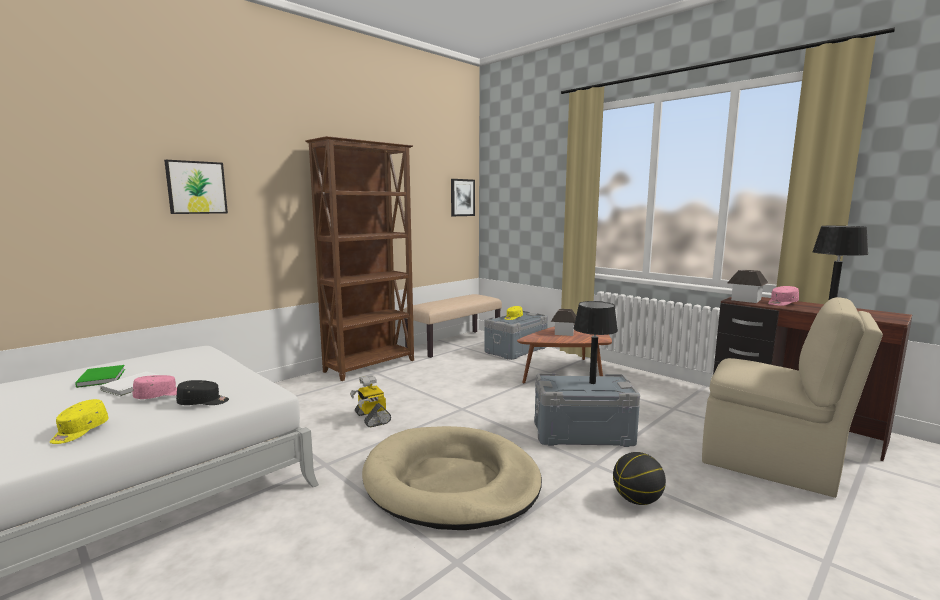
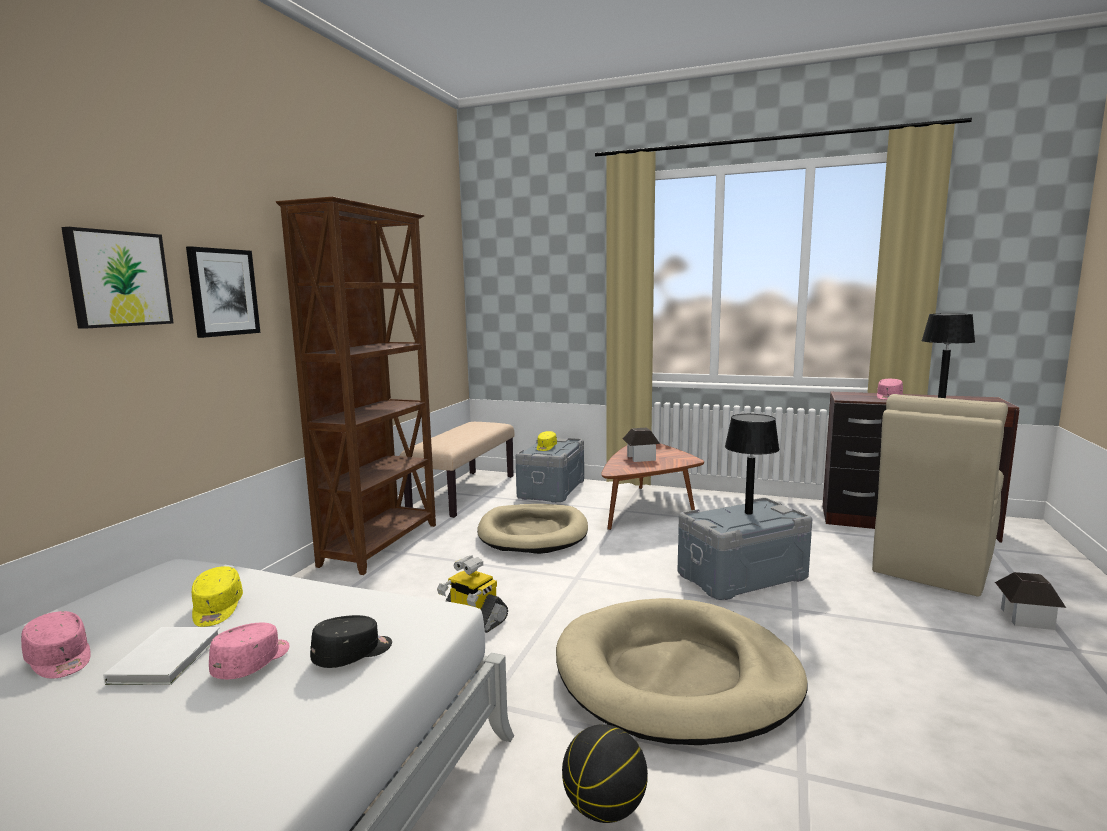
camera: 25 degrees left, 0 degrees up
(79, 431) = (203, 772): yellow cap -> yellow cap (217, 609)
(103, 377) = (60, 660): green book -> pink cap
(462, 197) = (449, 289): picture -> picture (223, 292)
(468, 376) = (533, 533): none -> beige dog bed
(636, 500) = (876, 637): basketball -> basketball (604, 808)
(745, 299) = (852, 396): toy house -> toy house (1025, 618)
(771, 462) = (931, 565): beige chair -> beige chair turned 120 degrees clockwise

